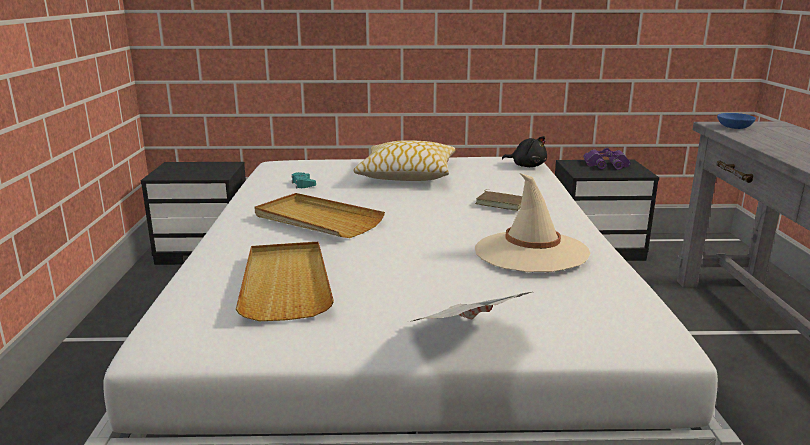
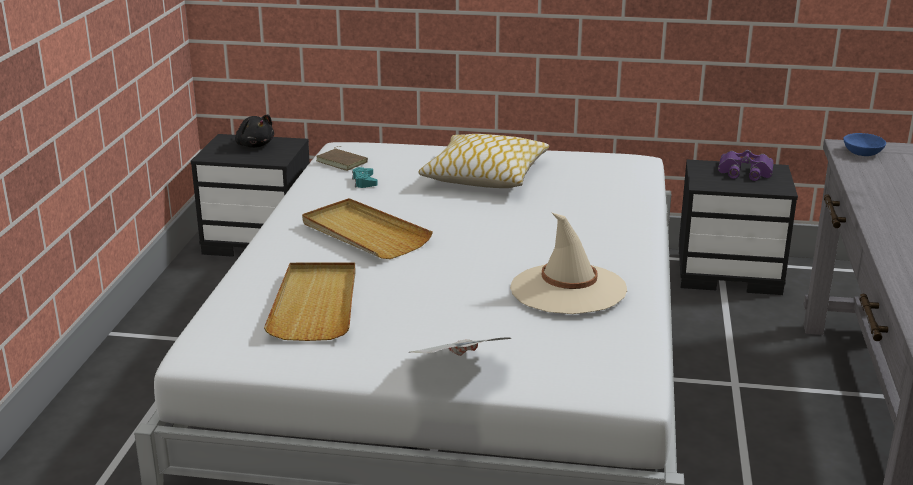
camera: 10 degrees right, 5 degrees up
(502, 203) = (572, 225): brown book -> brown book (343, 162)
(527, 166) = (632, 172): black plush toy -> black plush toy (254, 145)

